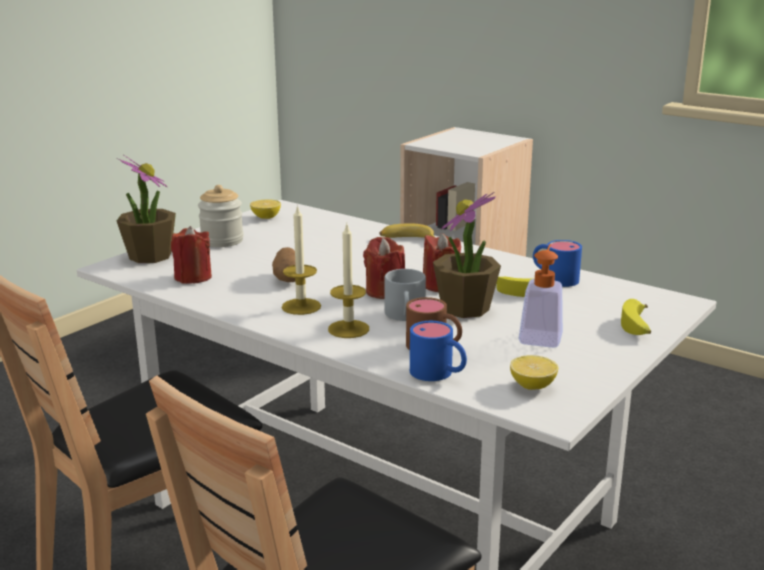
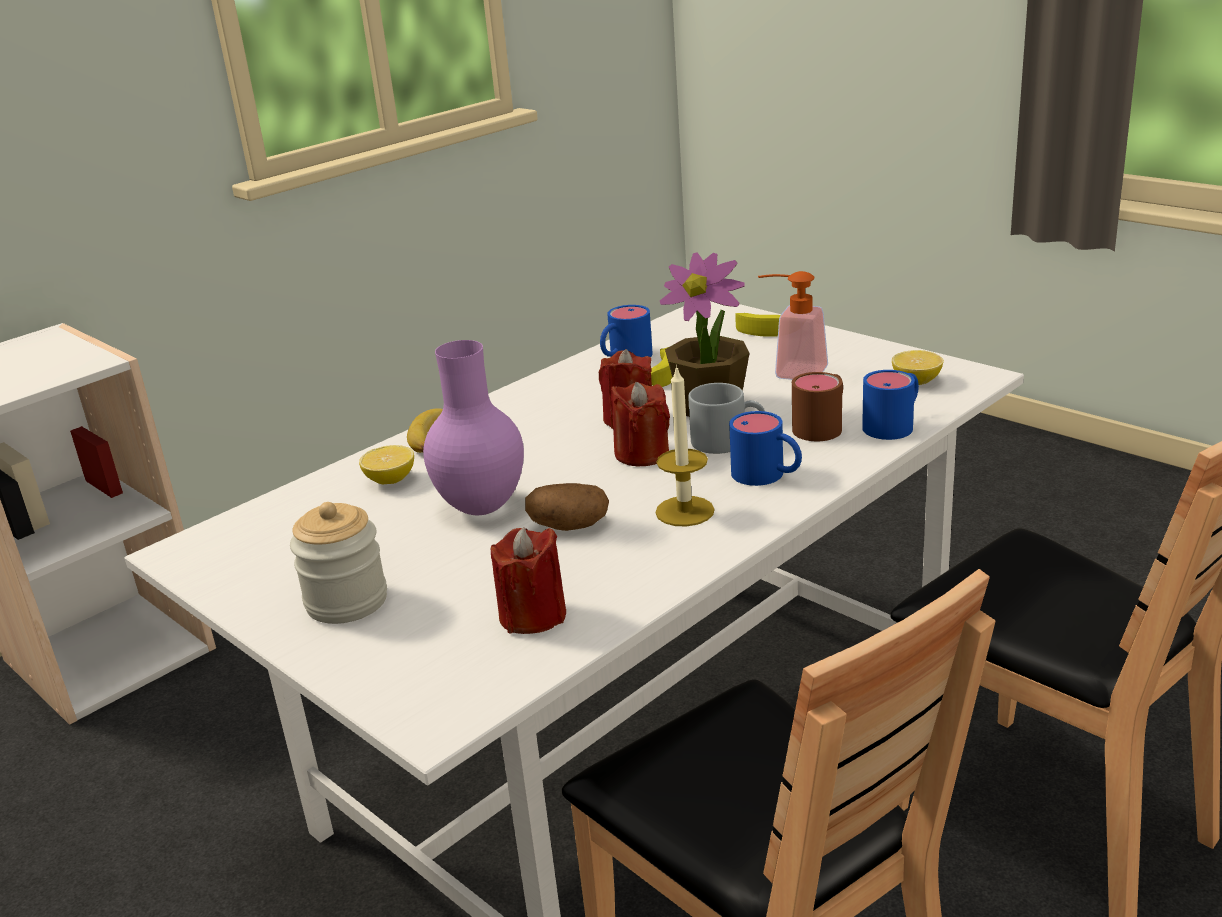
camera: 80 degrees left, 5 degrees up
(150, 256) = (393, 678): potted plant -> none
(266, 217) = (235, 564): lemon -> lemon (390, 480)
(313, 257) = (480, 509): none -> purple vase
(348, 329) = (767, 476): candle -> blue mug

